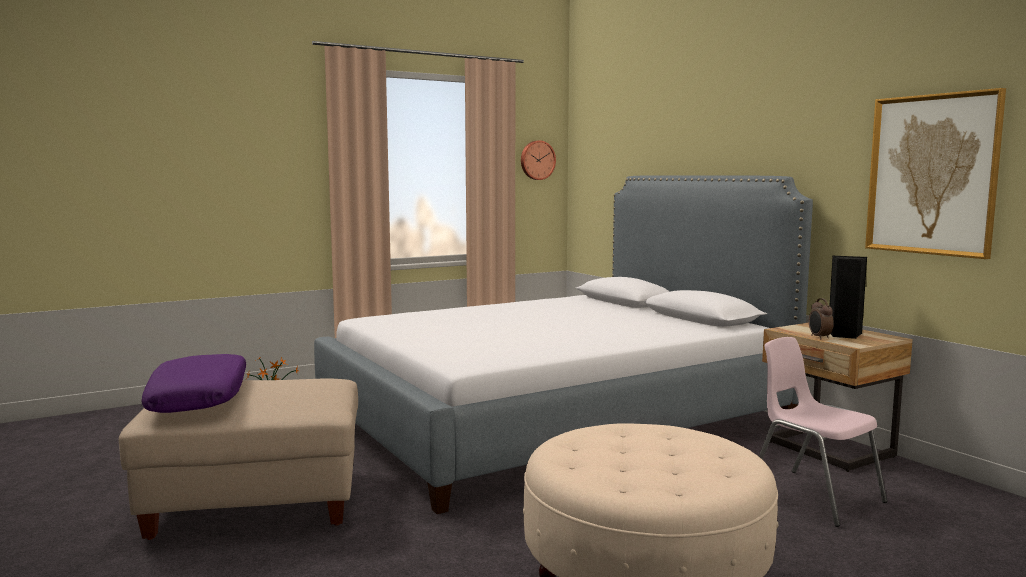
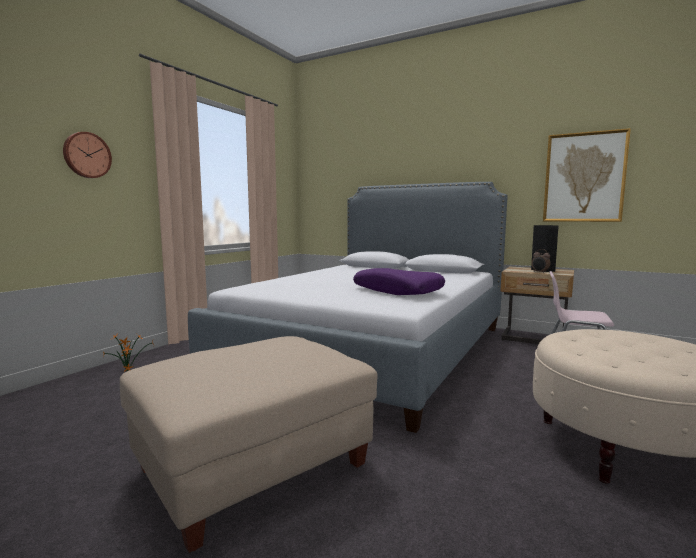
camera: 30 degrees left, 0 degrees up
(200, 398) = (203, 373): purple pillow -> purple pillow (397, 291)
(537, 160) = (282, 177): wall clock -> wall clock (86, 155)

